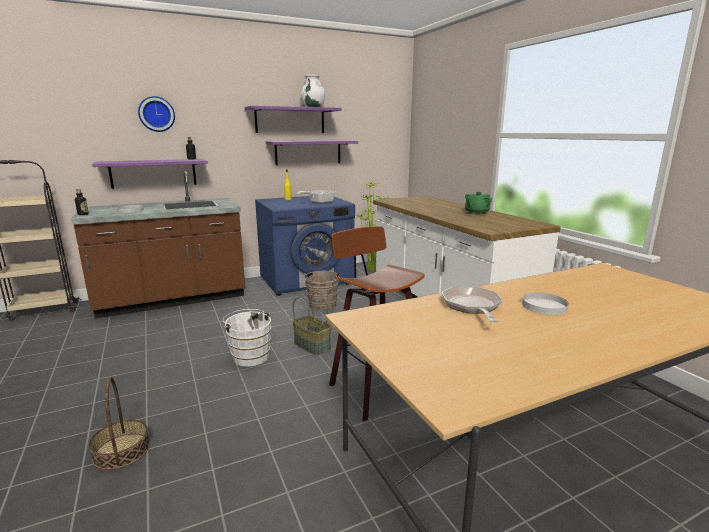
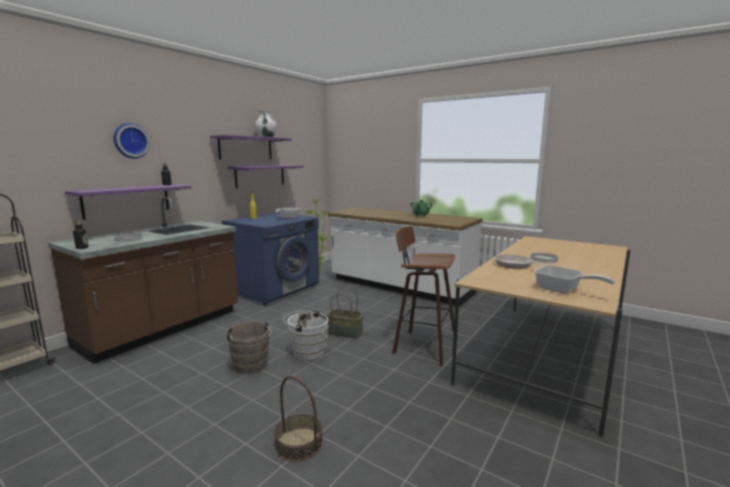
camera: 30 degrees left, 5 degrees down
(322, 306) = (314, 305): brown bucket -> brown bucket (251, 366)
(451, 364) = (562, 290): none -> frying pan

